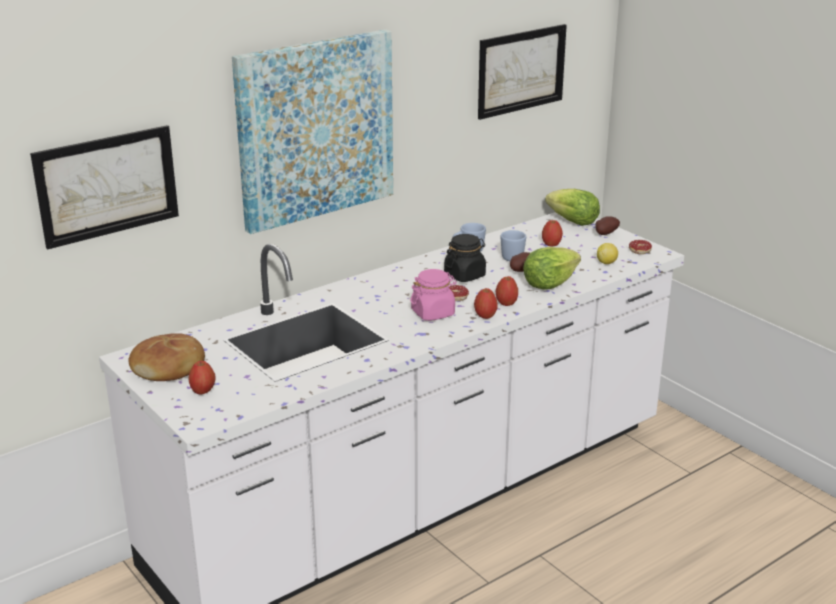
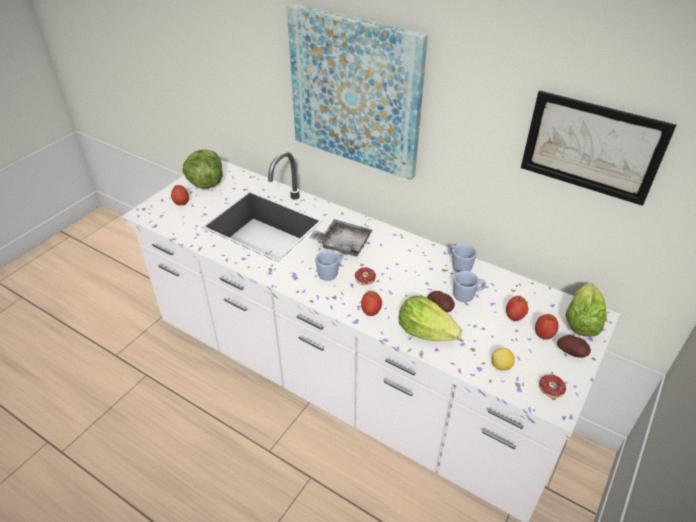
camera: 70 degrees right, 15 degrees up
(107, 185) = (218, 58): picture -> none
(169, 368) = (206, 183): bread -> lettuce
(387, 298) = (343, 244): none -> grey tray
(433, 313) = (330, 273): pink jar -> blue mug
(465, 275) = (409, 275): black jar -> none
(485, 315) = (341, 303): apple -> apple (544, 334)

